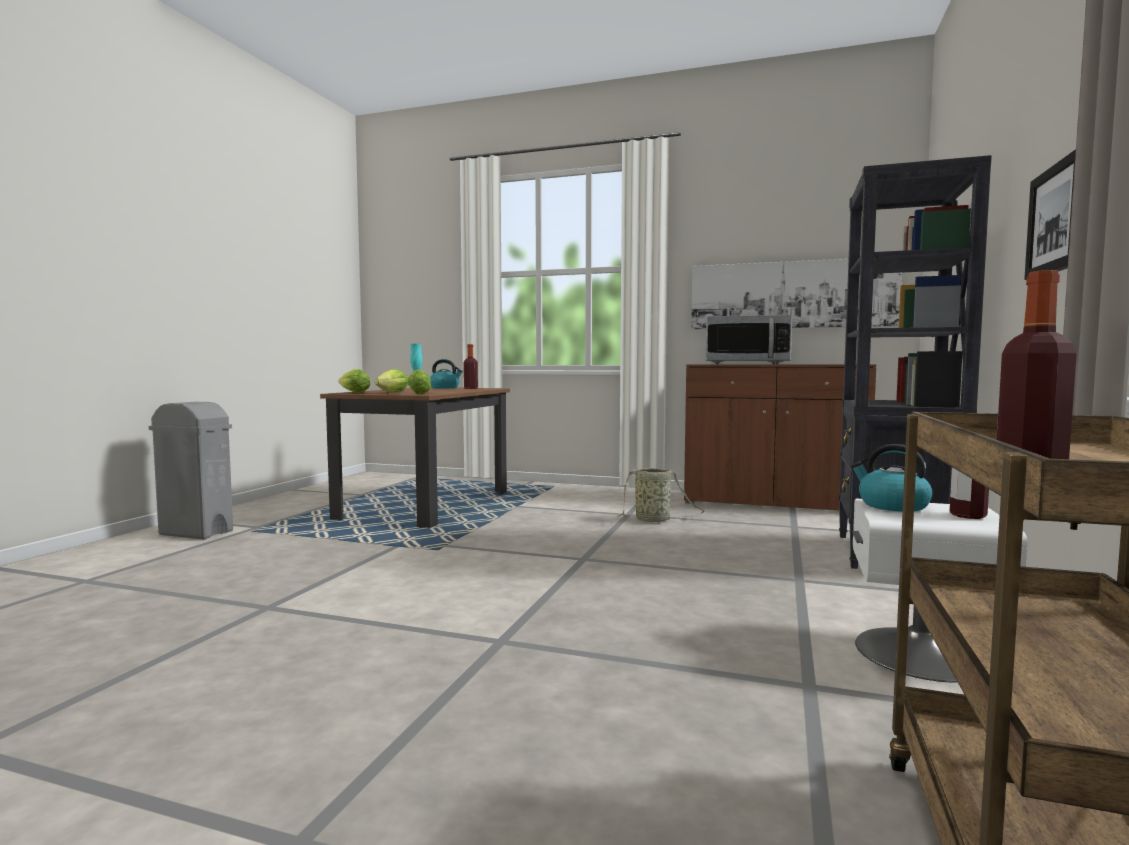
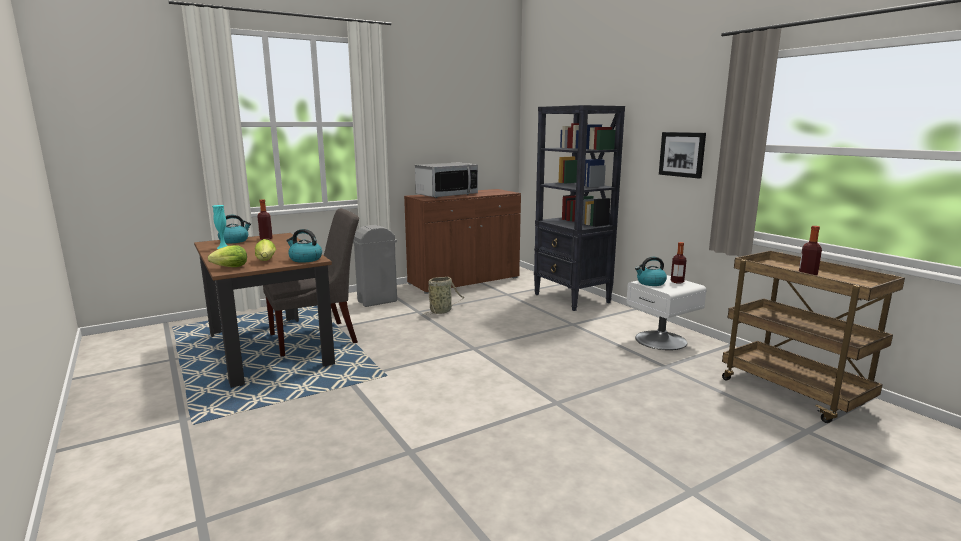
camera: 50 degrees left, 10 degrees up
(196, 532) = (137, 449): grey trash can -> grey trash can (376, 301)
(418, 394) = (305, 259): lettuce -> kettle
(479, 508) = (318, 338): none -> grey chair
(791, 295) = (458, 146): picture -> none

